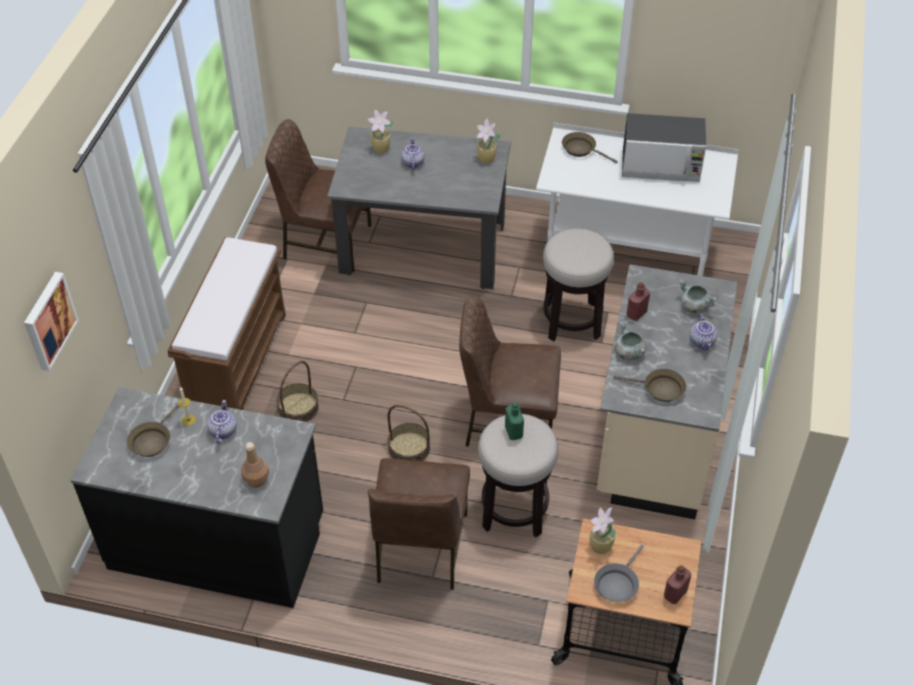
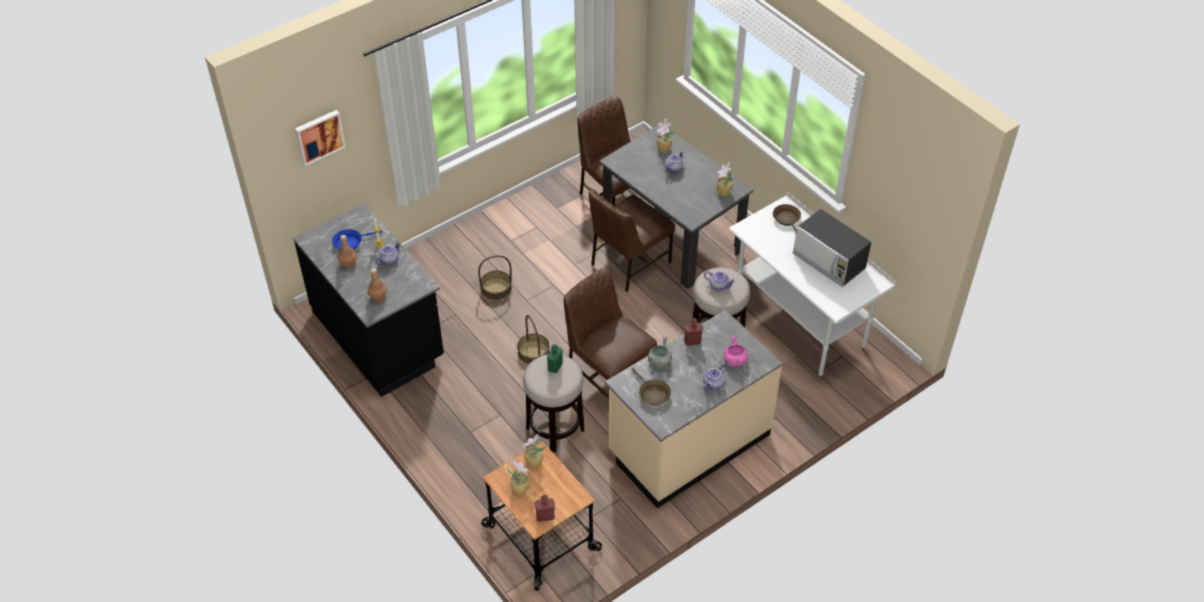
camera: 40 degrees right, 0 degrees up
(152, 440) = (350, 242): brown frying pan -> blue frying pan
(176, 465) = (348, 263): none -> brown bottle
(238, 361) = (491, 240): brown bench -> none
(420, 549) = (479, 412): brown chair -> brown chair (629, 263)
(577, 251) = (719, 285): none -> teapot
(617, 583) = (520, 488): grey frying pan -> potted plant
(694, 306) = (734, 360): grey cooking pot -> pink cooking pot

